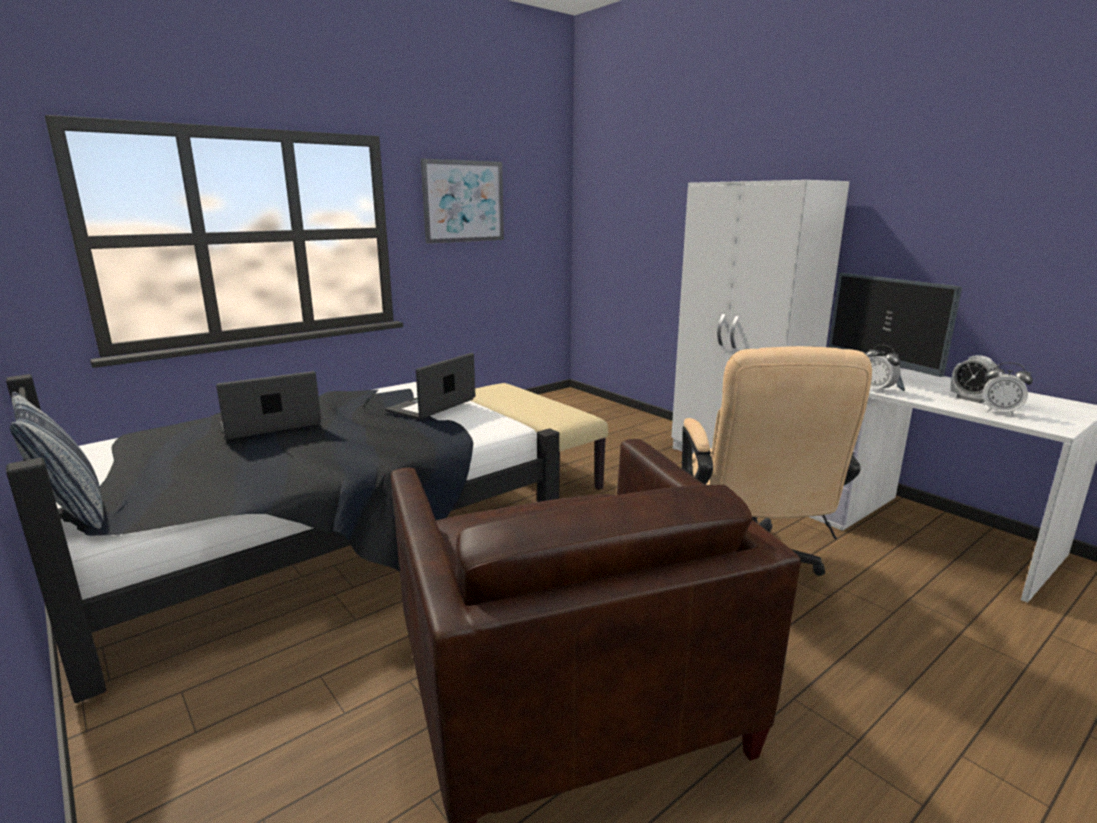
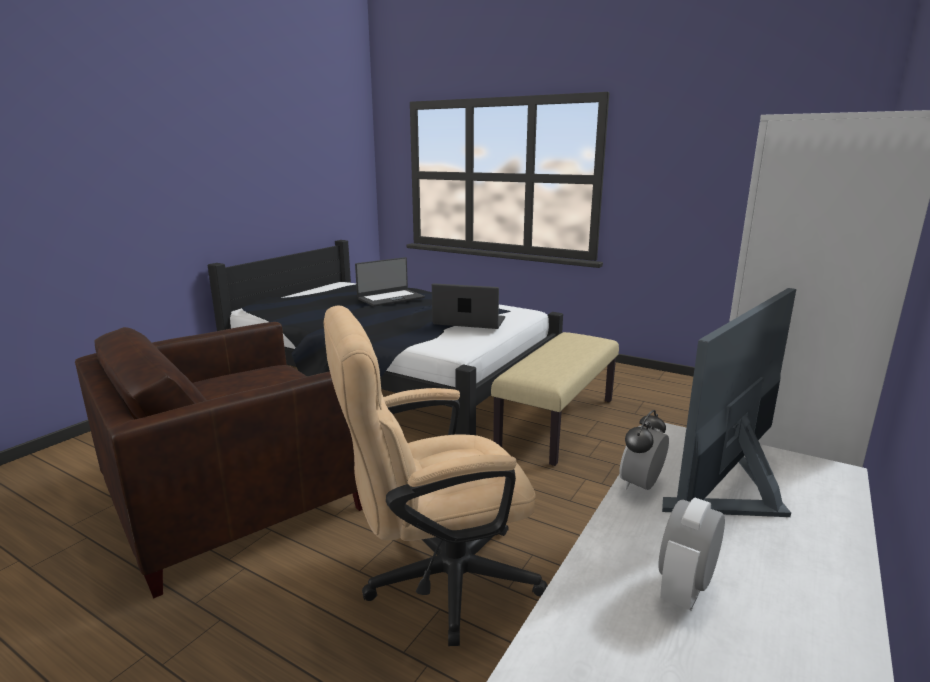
camera: 70 degrees right, 0 degrees up
(73, 511) = (265, 299): pillow -> none
(271, 425) = (390, 298): laptop -> laptop turned 105 degrees clockwise
(463, 201) = (694, 152): picture -> none
(1000, 412) = (610, 615): alarm clock -> none

